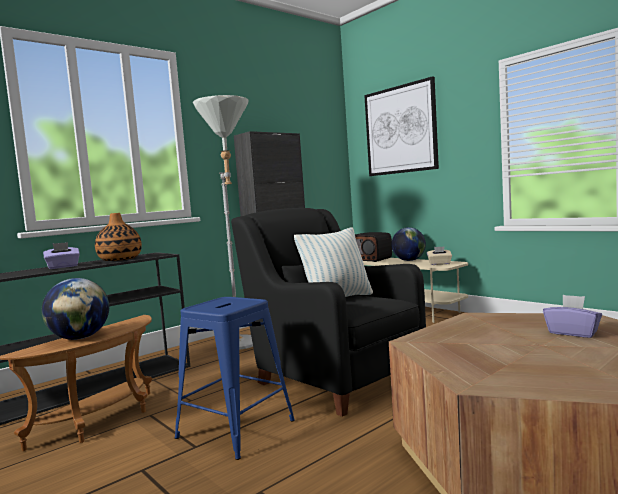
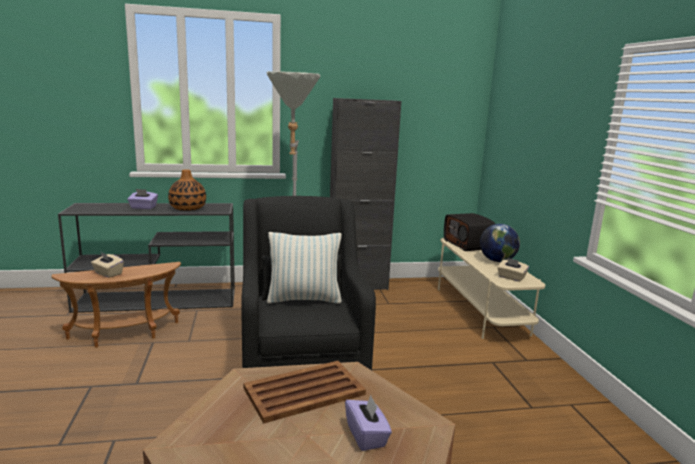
camera: 30 degrees right, 10 degrees up
(80, 338) = (108, 273): globe -> beige tissue box
(236, 429) = (174, 381): blue stool -> none
(400, 130) = (527, 107): picture -> none
(475, 332) = (305, 391): none -> brown tray

